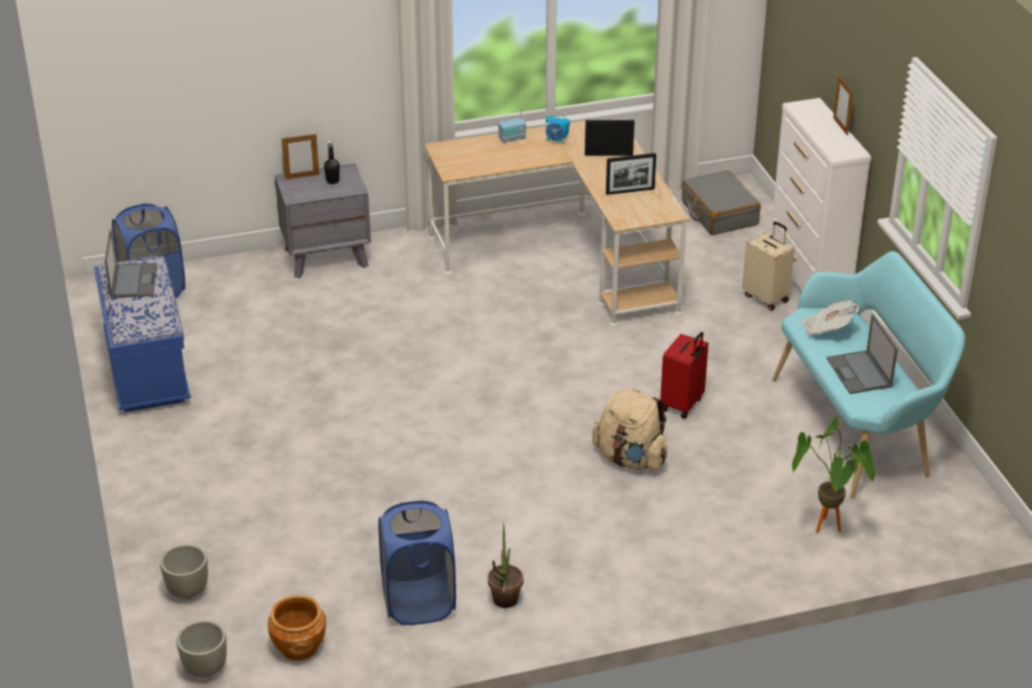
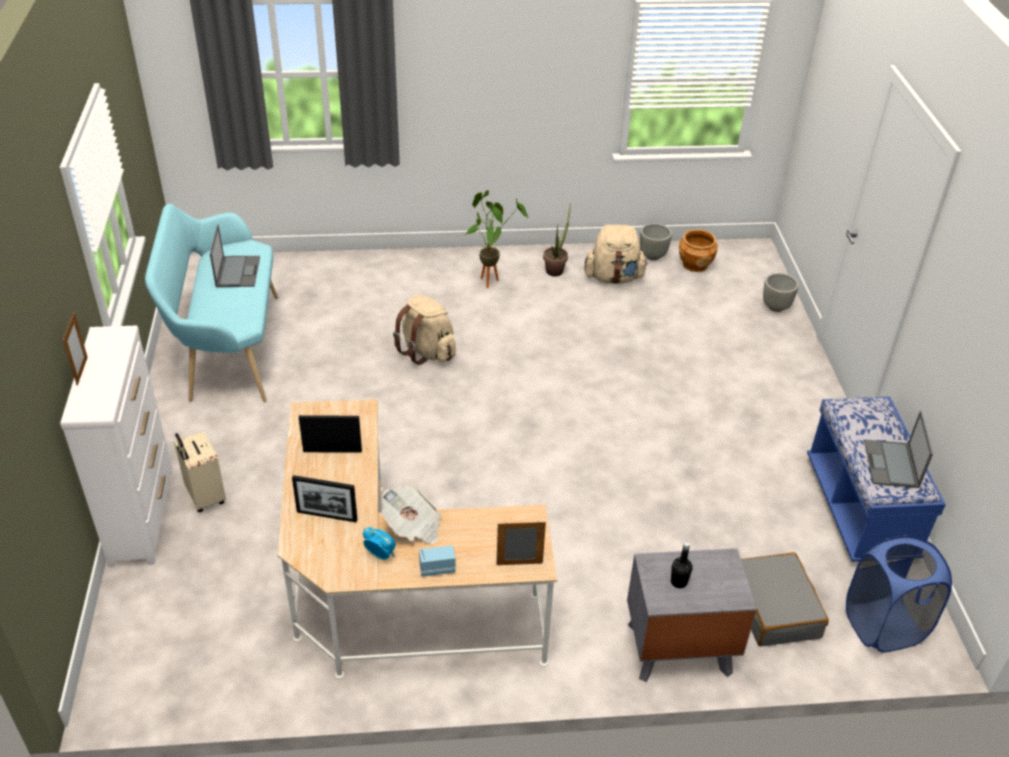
camera: 170 degrees left, 5 degrees up
(205, 669) = (755, 261): grey planter -> grey planter (653, 255)
(302, 176) = (719, 598): picture frame -> picture frame (519, 564)
(418, 602) = (614, 277): blue laundry basket -> beige backpack
(683, 404) = (358, 391): red suitcase -> none
(719, 213) = (166, 643): grey suitcase -> grey suitcase (775, 608)
(826, 532) = (312, 279): potted plant -> potted plant (490, 279)
(827, 329) = (231, 311): newspaper -> newspaper (413, 526)

